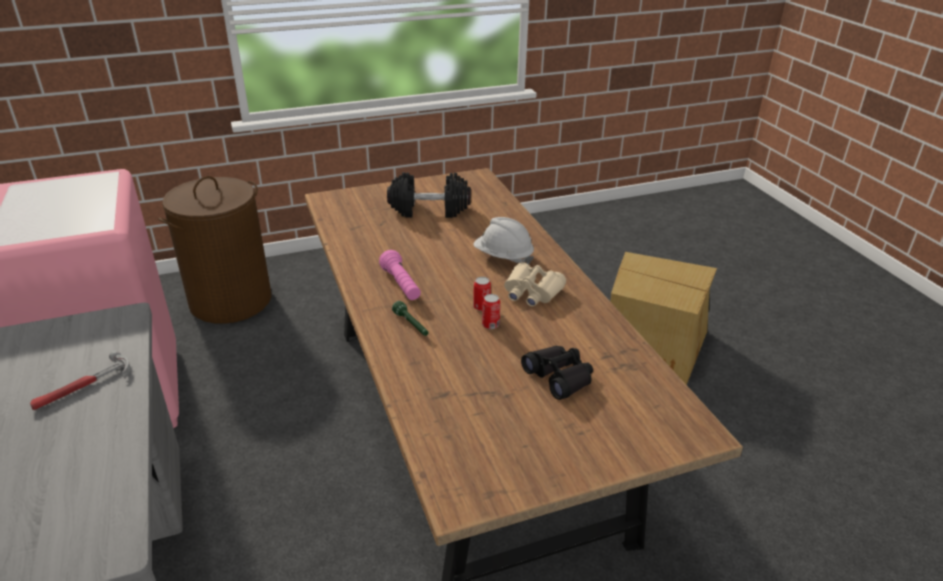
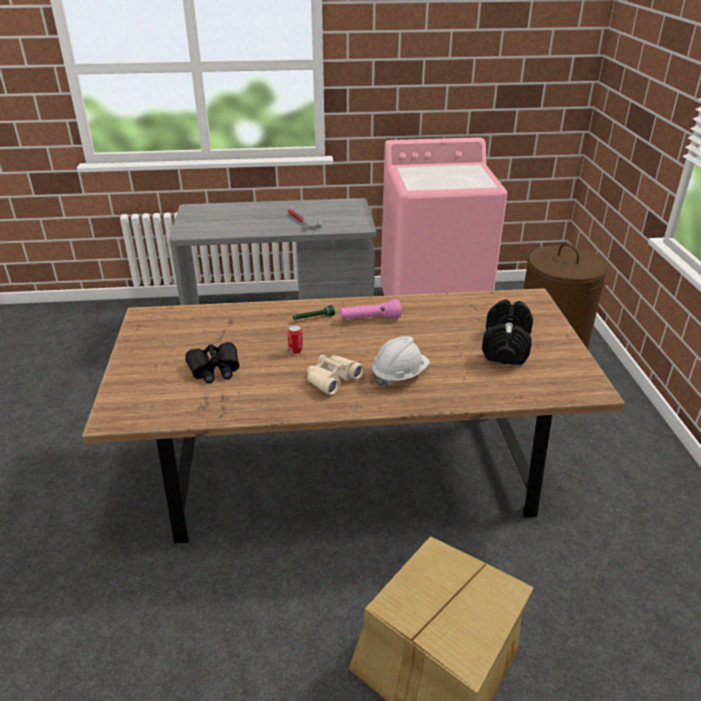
camera: 105 degrees right, 0 degrees up
(481, 307) = (322, 350): can -> none

